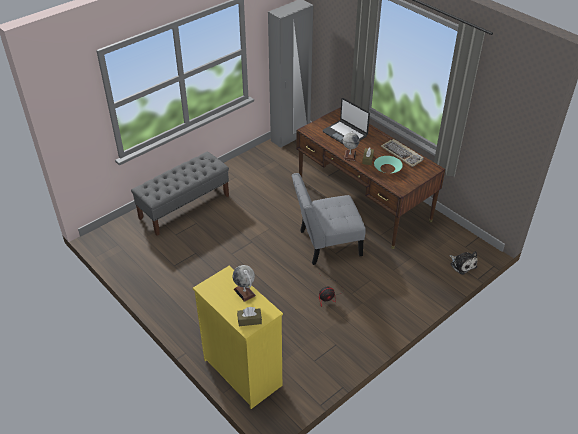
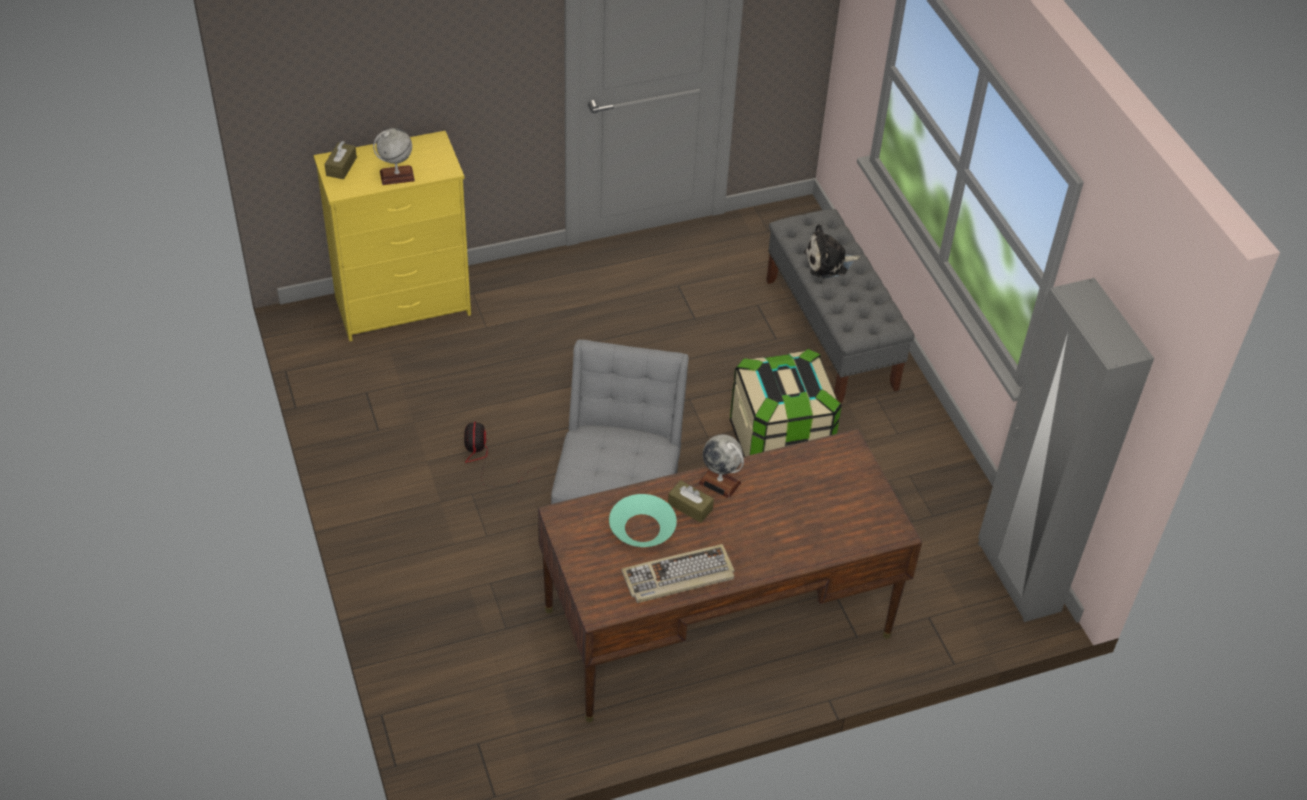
camera: 110 degrees right, 5 degrees up
(261, 206) = (780, 444): none -> storage box
(345, 134) = (804, 506): laptop -> none
(462, 264) = (433, 709): plush toy -> plush toy (829, 263)

